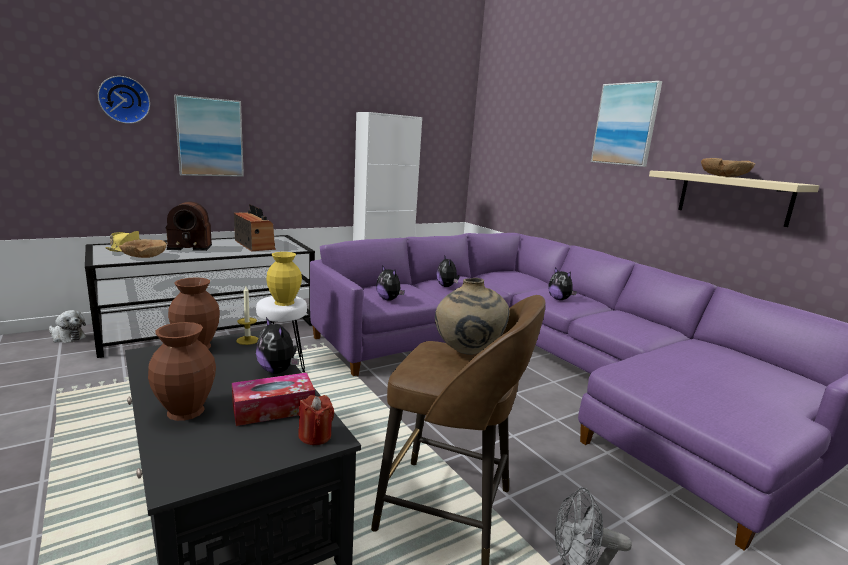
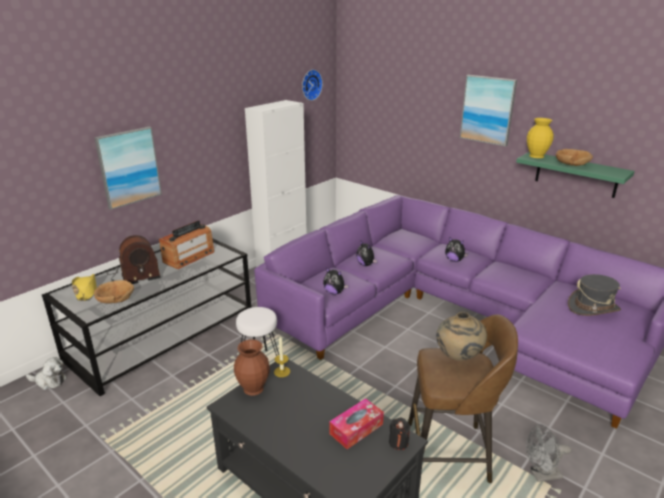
camera: 15 degrees left, 10 degrees up
(124, 100) = (53, 155): wall clock -> wall clock (310, 84)
(185, 412) = (306, 448): brown vase -> none
(254, 245) = (189, 257): radio -> radio turned 90 degrees clockwise
(278, 370) = (329, 395): plush toy -> none
(285, 302) = (260, 317): yellow vase -> yellow vase (536, 156)
(315, 436) = (398, 442): red candle -> black candle
(733, 197) = (576, 174): beige shelf -> green shelf
(735, 367) = (593, 308): none -> grey hat

